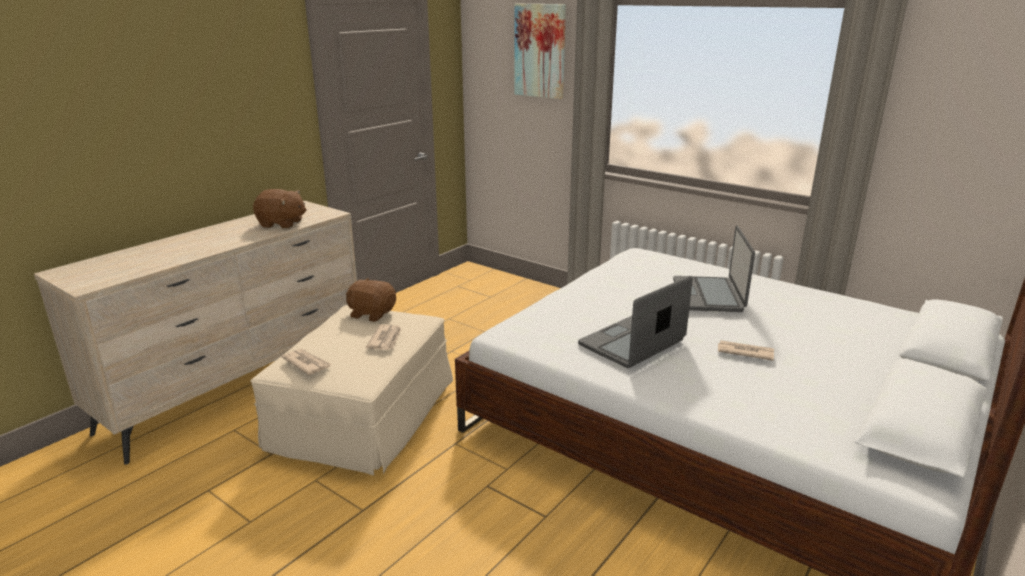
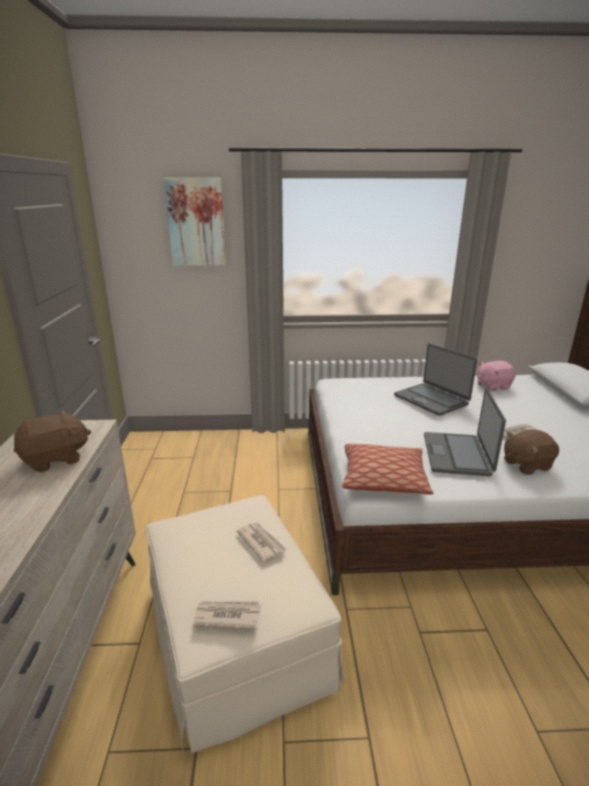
camera: 40 degrees left, 0 degrees up
(372, 314) = (200, 521): brown plush toy -> brown plush toy (526, 464)
(527, 333) = (384, 479): none -> pillow
(832, 308) = (493, 385): none -> pink plush toy

